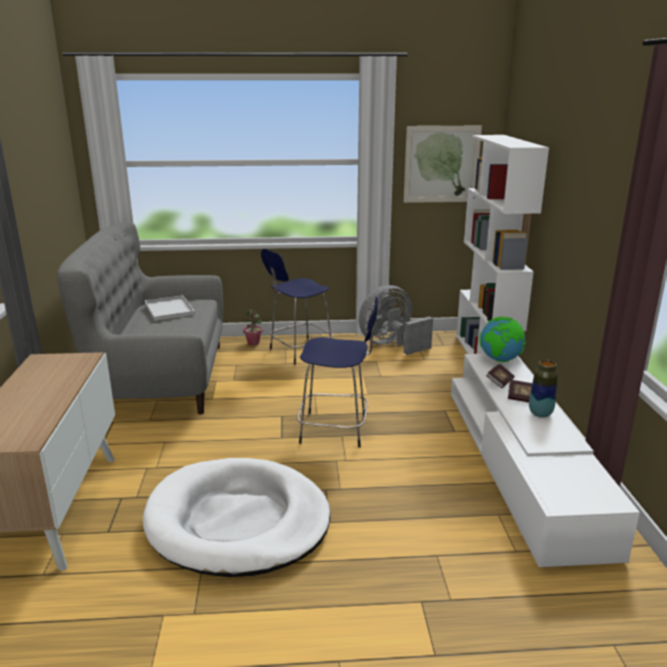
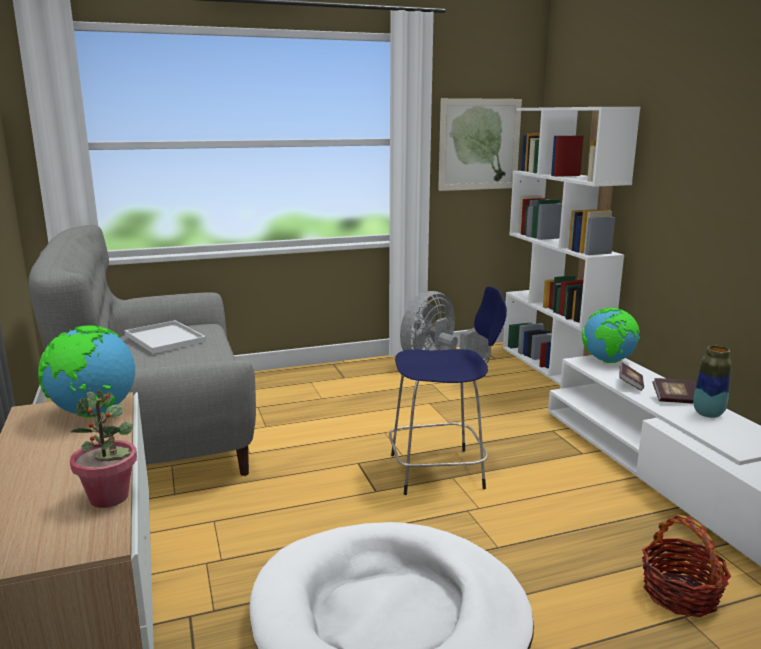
camera: 15 degrees left, 5 degrees down
(71, 364) = (93, 413): none -> globe
(253, 343) = (264, 378): potted plant -> potted plant (109, 497)
(299, 351) = (330, 383): blue stool -> none
(446, 541) = (680, 594): none -> basket

